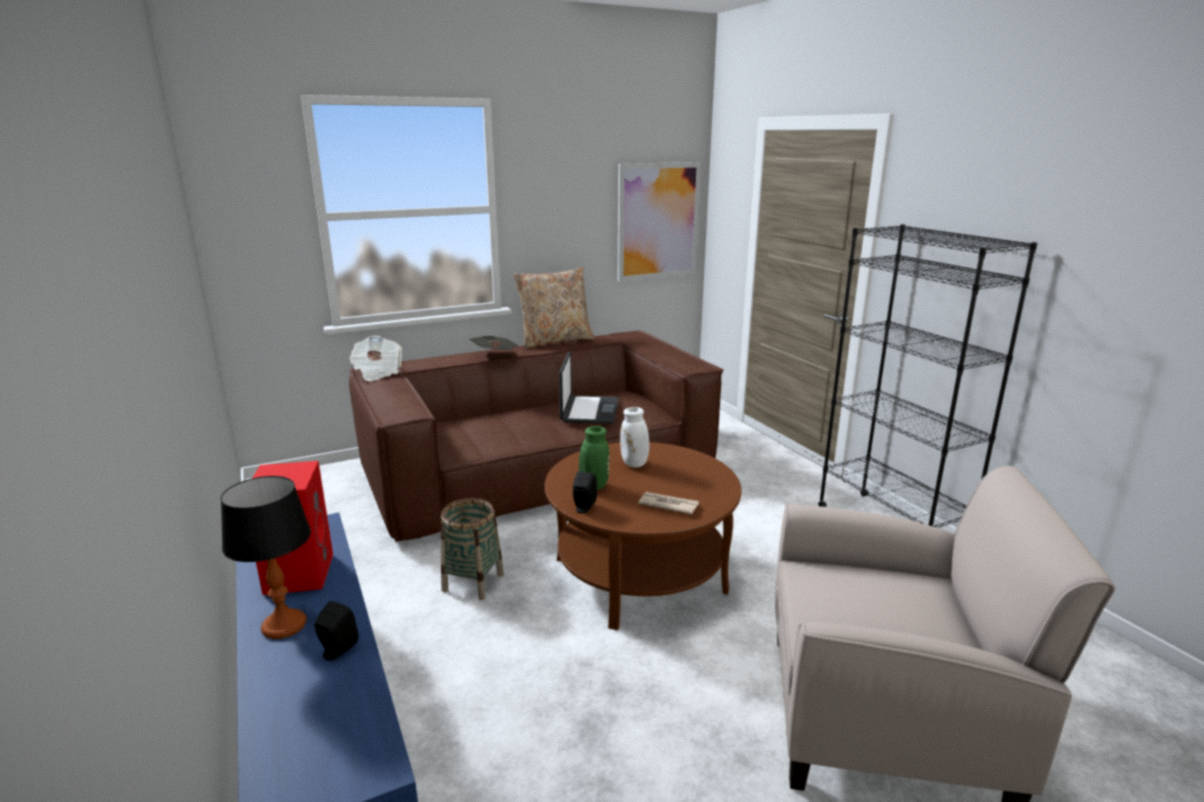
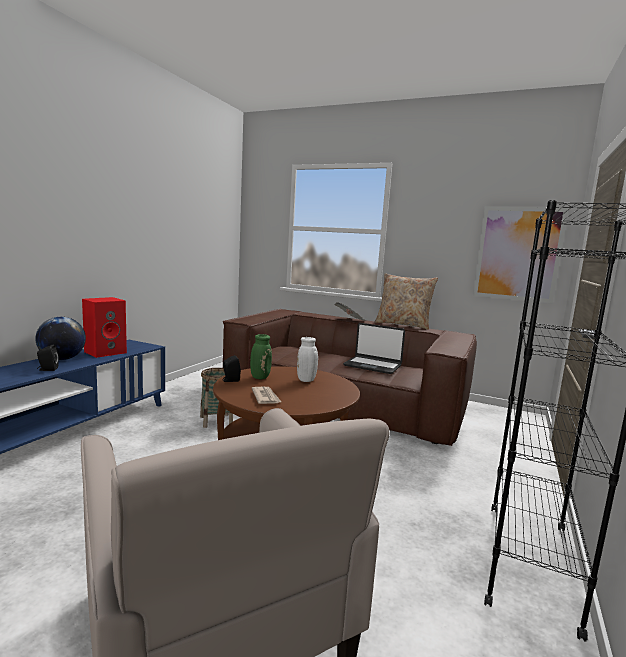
camera: 50 degrees right, 10 degrees down
(284, 626) = (62, 359): table lamp -> globe
(377, 372) = (282, 311): newspaper -> none
(589, 411) = (372, 365): laptop -> laptop turned 60 degrees clockwise

